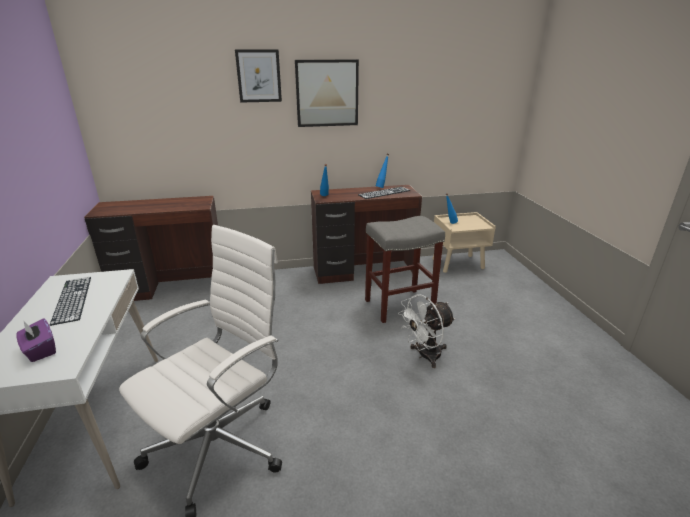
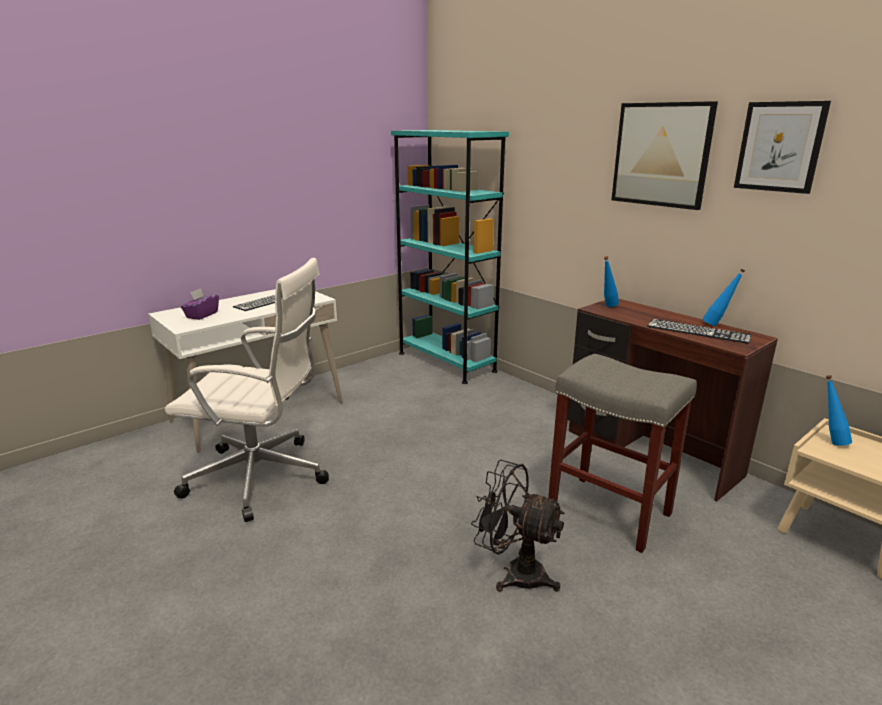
camera: 60 degrees right, 5 degrees down
(171, 289) = (446, 362): brown desk -> turquoise bookcase
(259, 76) = (579, 125): picture -> picture (779, 147)
(424, 356) = (515, 573): white fan -> black fan

